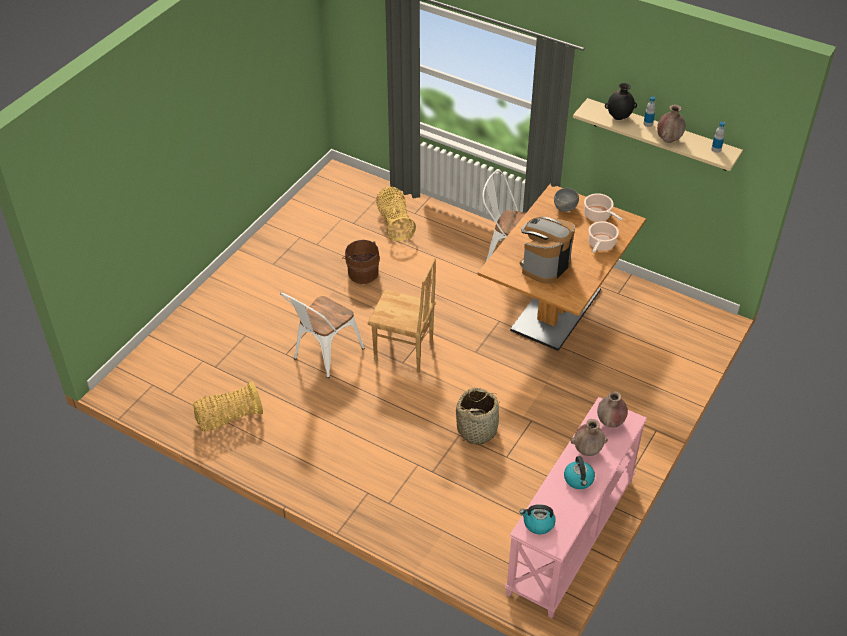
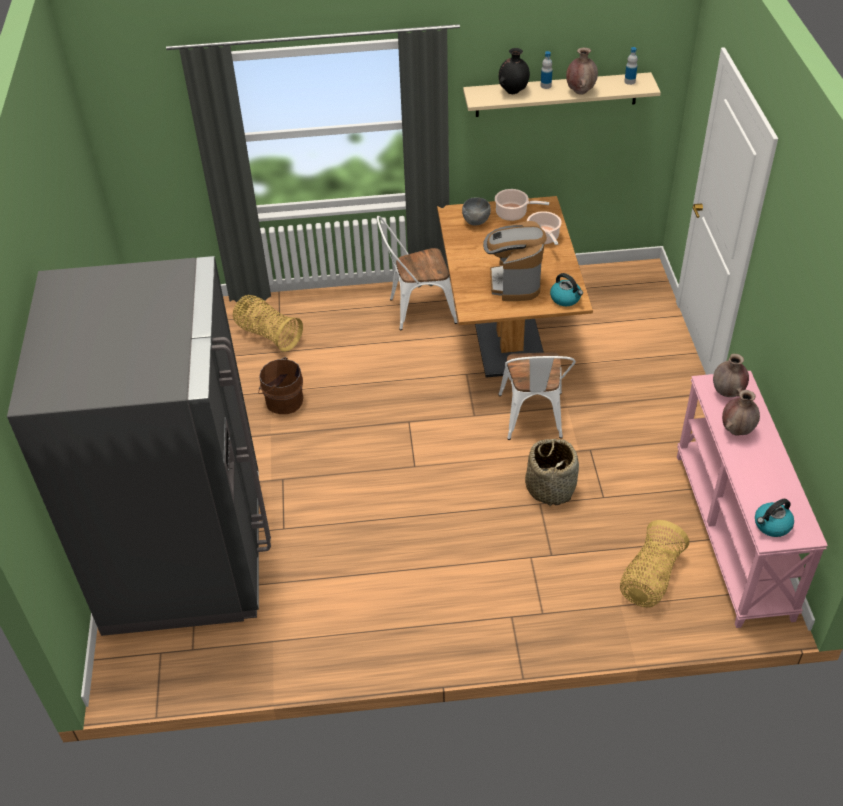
camera: 35 degrees left, 0 degrees up
(217, 336) = (185, 554): none -> grey fridge
(228, 418) = (287, 634): basket -> basket (650, 578)
(323, 355) = (326, 506): white chair -> white chair (532, 420)
(403, 353) = (406, 456): brown chair -> none
(579, 479) = (759, 461): kettle -> kettle (566, 298)

